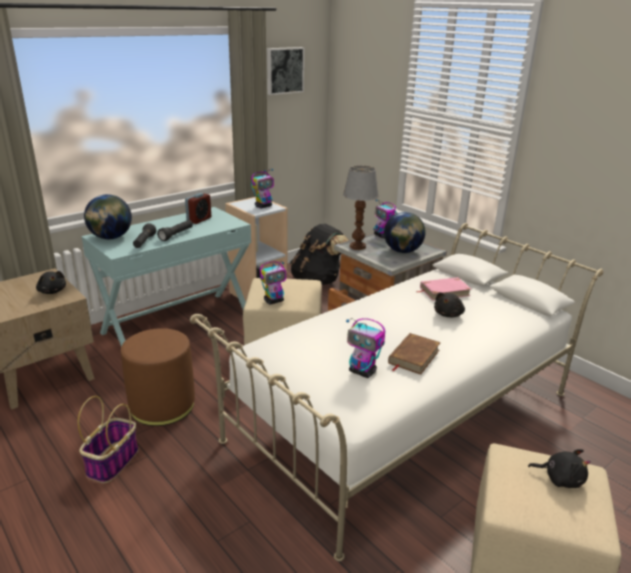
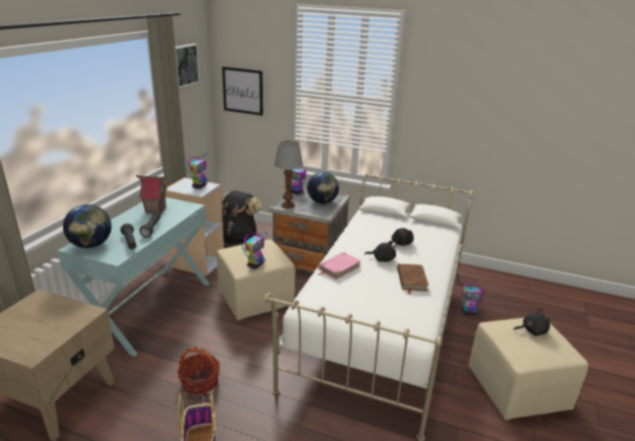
camera: 30 degrees left, 0 degrees up
(52, 291) = (64, 312): black plush toy -> black plush toy (382, 259)
(162, 405) = (200, 382): brown ottoman -> basket
(199, 220) = (155, 210): alarm clock -> toy house
(354, 107) = (243, 91): none -> picture
(363, 372) = (393, 301): toy robot -> toy robot (468, 312)
(444, 291) = (383, 227): pink book -> pink book (339, 268)

